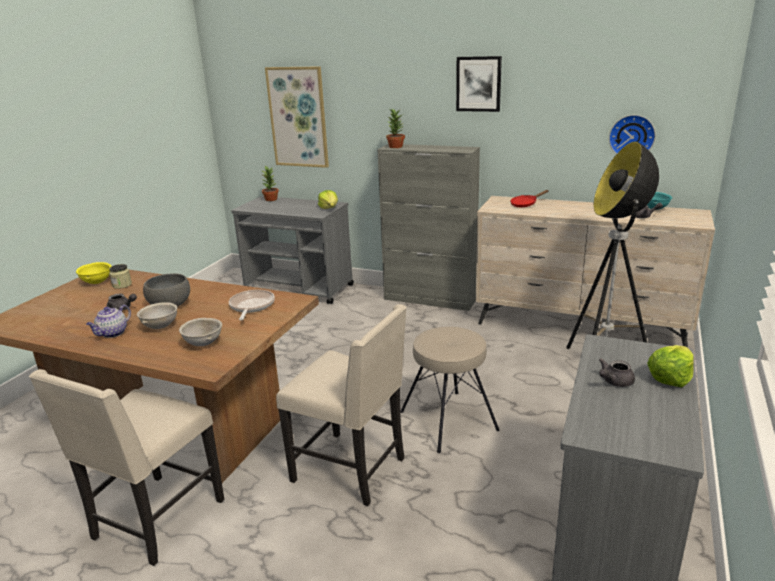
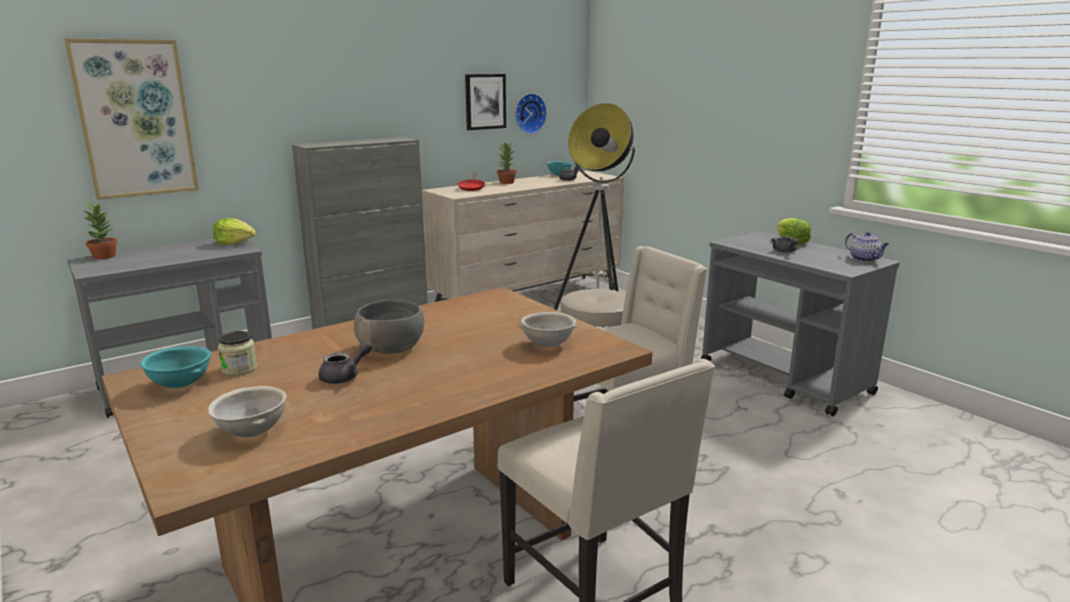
camera: 60 degrees left, 5 degrees down
(97, 282) = (181, 384): yellow bowl -> turquoise bowl
(112, 333) = (428, 389): teapot -> teapot (864, 259)
(160, 327) = (456, 360): grey bowl -> grey bowl (251, 433)
(251, 306) = (479, 313): frying pan -> none
(395, 147) = (317, 144): potted plant -> potted plant (506, 182)
(478, 84) = (394, 66): picture -> picture (485, 101)

